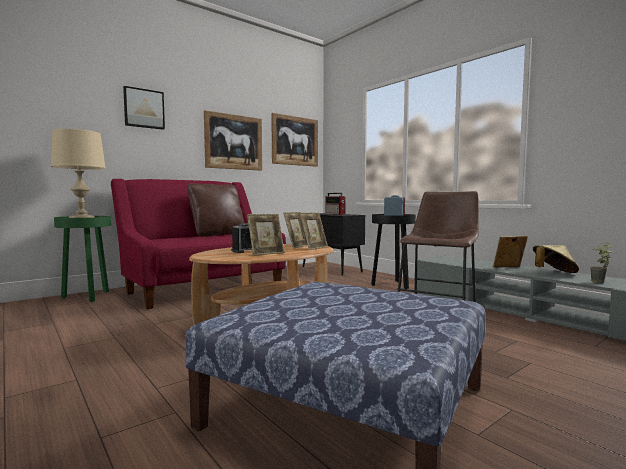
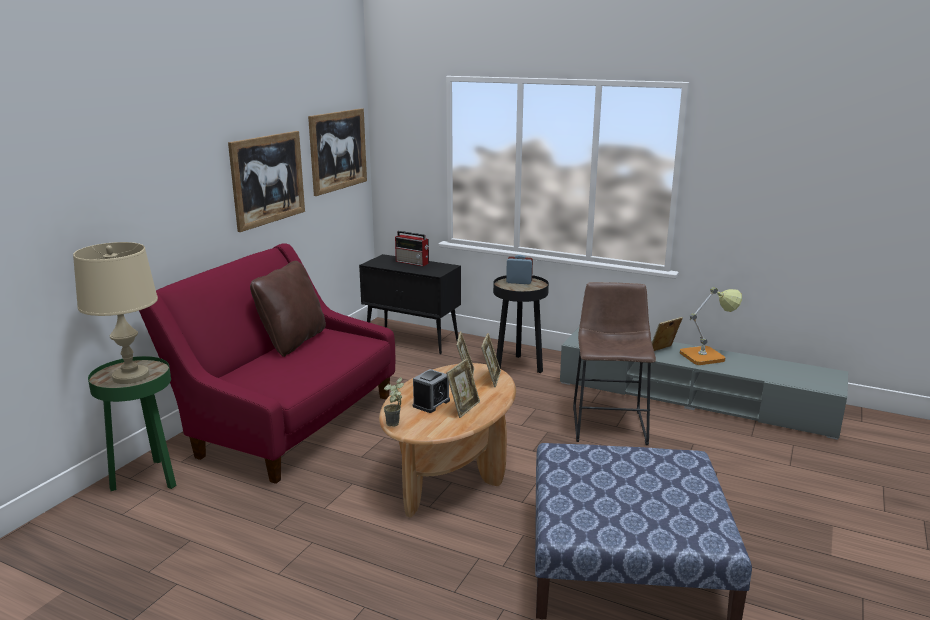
camera: 25 degrees left, 15 degrees up
(144, 108) = (155, 166): picture -> none
(553, 273) = (707, 356): beige hat -> table lamp
(601, 282) = (752, 371): potted plant -> potted plant (395, 425)

